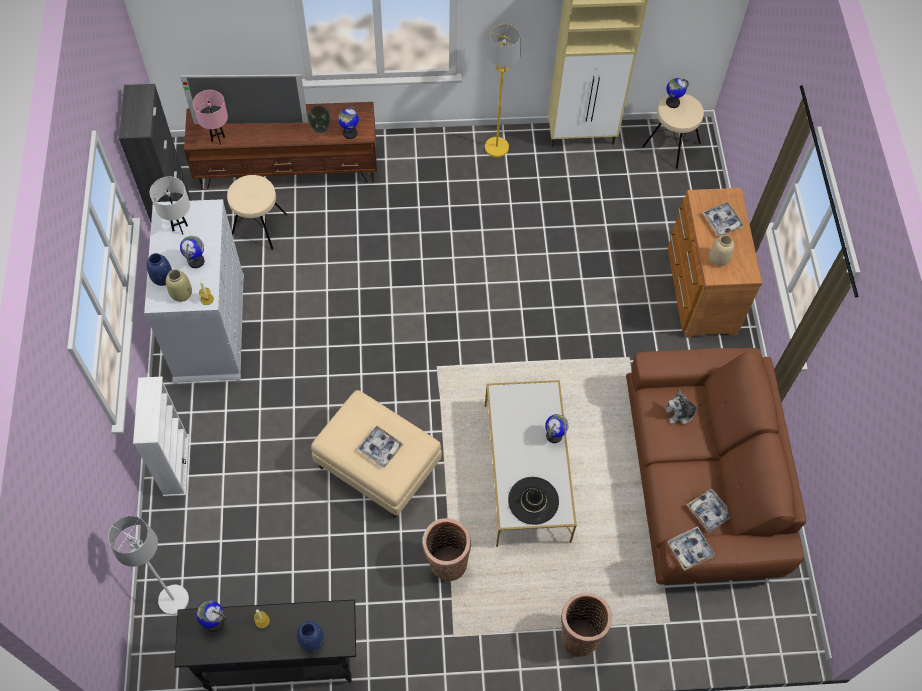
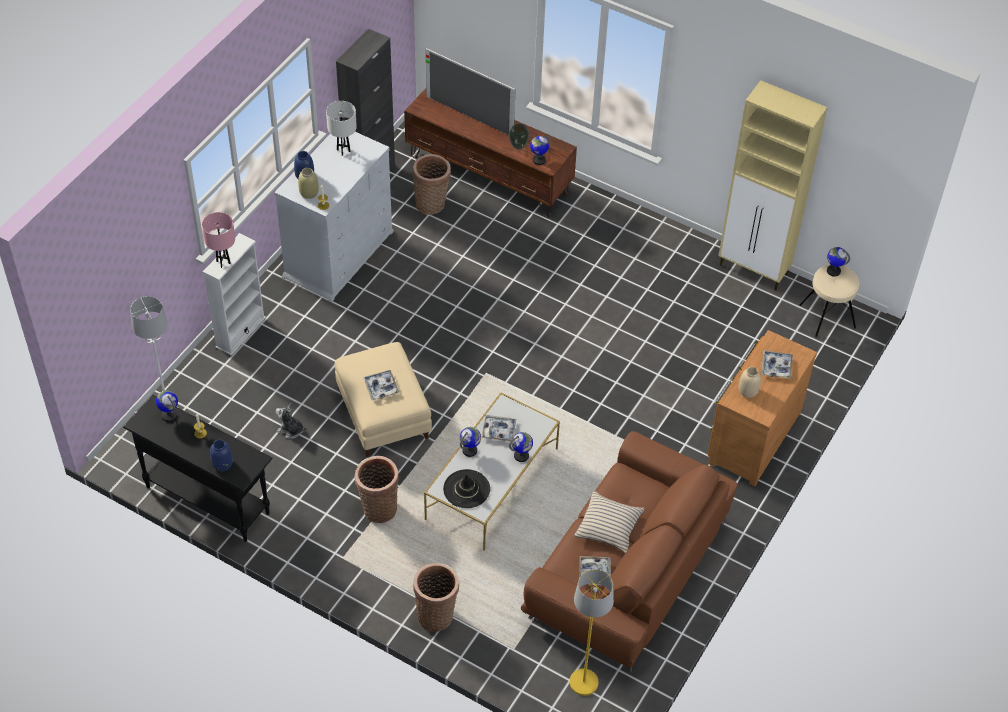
camera: 35 degrees right, 10 degrees down
(196, 261) = (336, 177): globe -> globe (470, 450)
(218, 139) = (435, 115): pink table lamp -> pink table lamp (223, 262)
(258, 226) = (432, 204): beige stool -> basket
(496, 148) = (671, 243): yellow floor lamp -> yellow floor lamp (583, 682)
(680, 413) = (633, 495): plush toy -> plush toy (290, 430)
(684, 457) = (609, 526): none -> beige pillow
(690, 550) = (550, 583): tray -> tray (498, 431)

